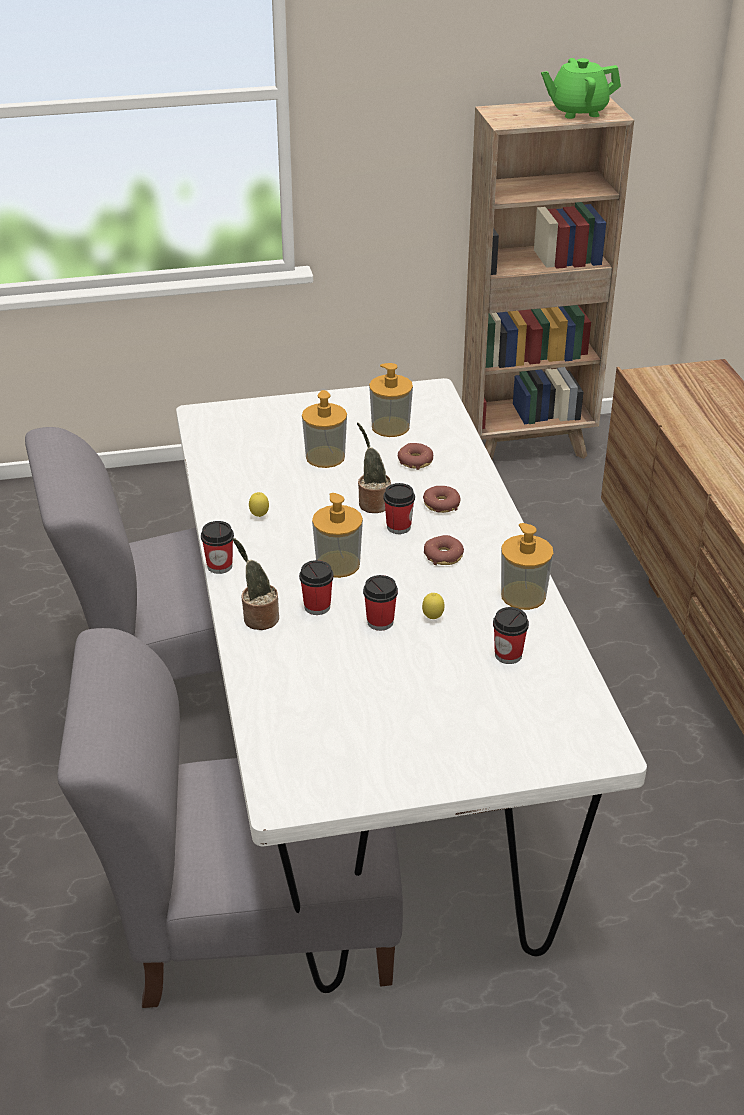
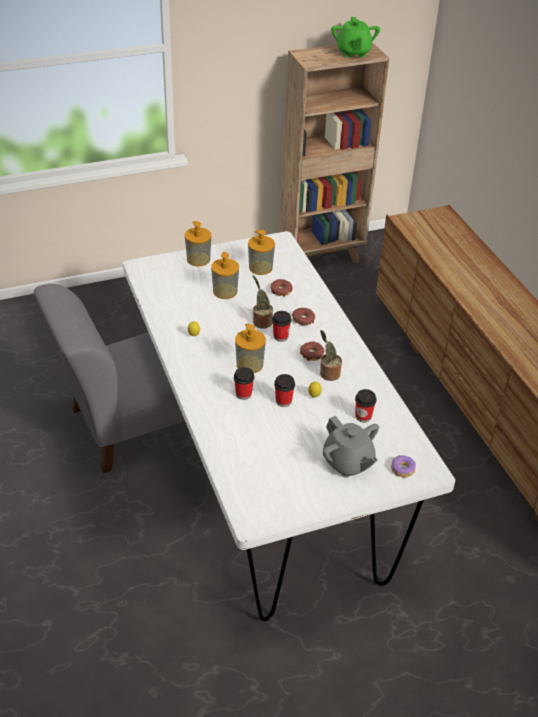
camera: 10 degrees left, 5 degrees up
(219, 566) = (177, 371): cup -> none
(251, 921) = (212, 582): grey chair -> none
(258, 618) = (209, 405): potted plant -> potted plant (328, 373)
(466, 723) = (348, 462): none -> grey teapot
(523, 595) = (364, 377): soap dispenser -> soap dispenser (198, 259)
(557, 742) = (402, 469): none -> donut
(577, 111) = (353, 52): green teapot -> green teapot turned 75 degrees counterclockwise

